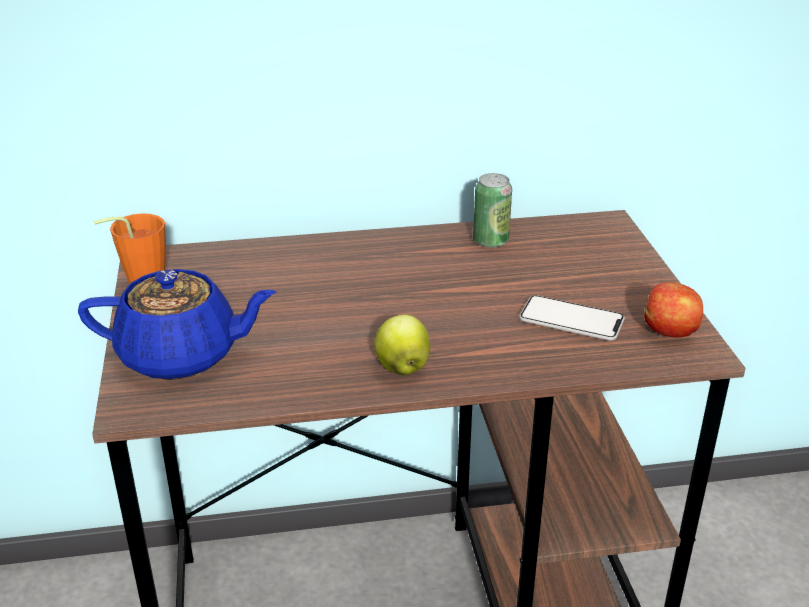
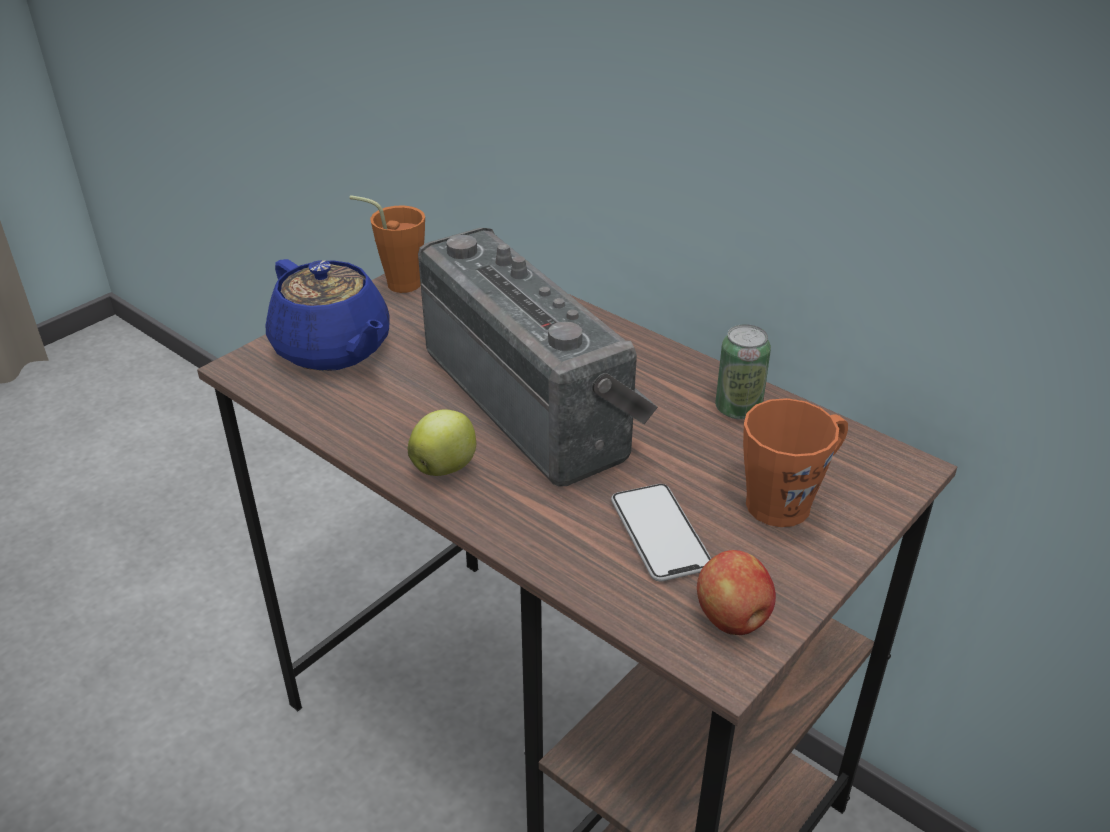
camera: 50 degrees right, 5 degrees up
(379, 301) = (535, 400): none -> radio
(593, 267) = (789, 500): none -> orange mug

